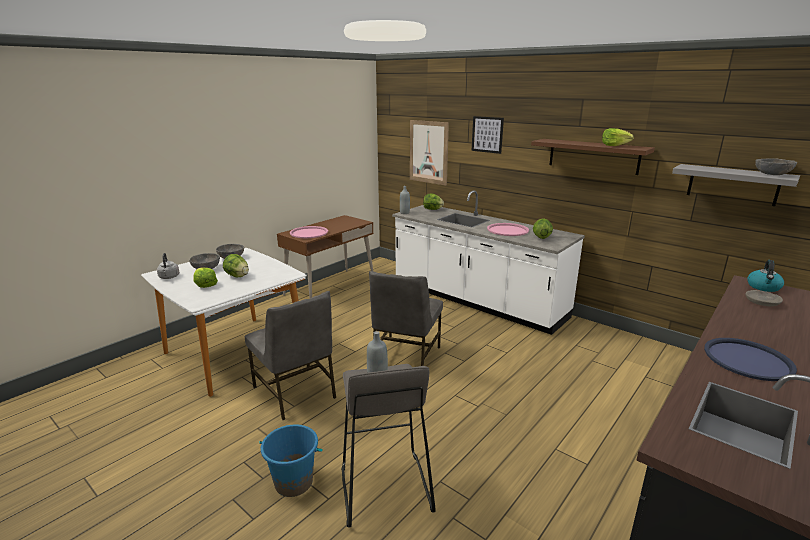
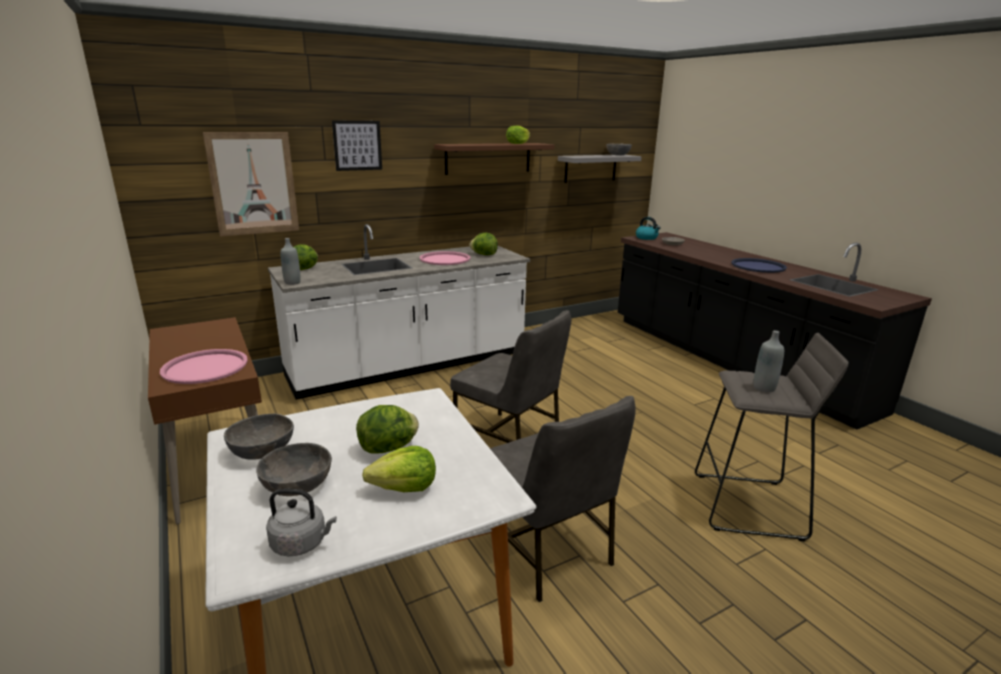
camera: 70 degrees left, 0 degrees up
(294, 482) = (740, 574): blue bucket -> none
(295, 392) = (546, 549): grey chair -> grey chair turned 75 degrees clockwise

